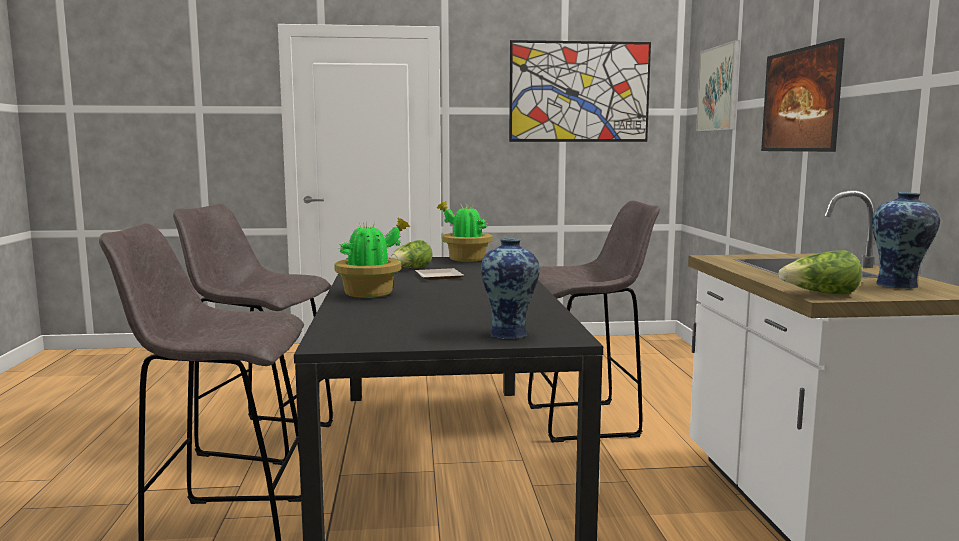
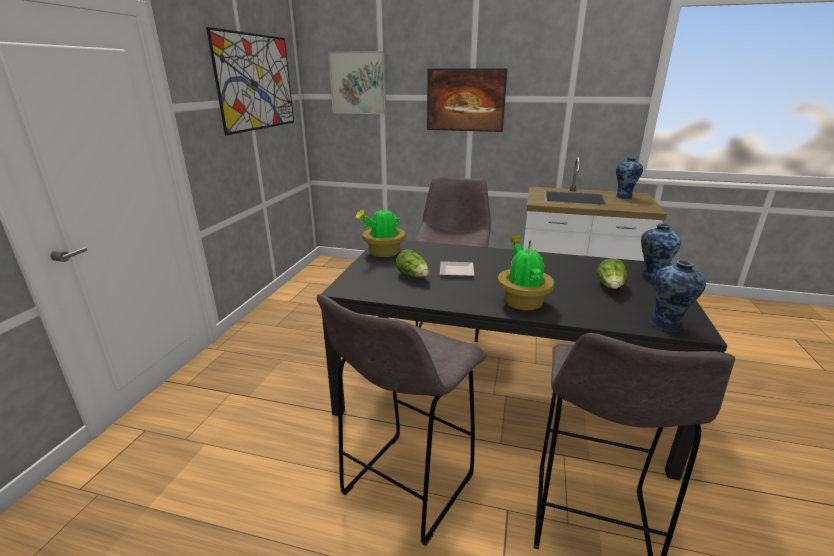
camera: 70 degrees left, 15 degrees up
(339, 334) = (667, 325): none -> vase
(820, 294) = (648, 209): lettuce -> lettuce (610, 286)

